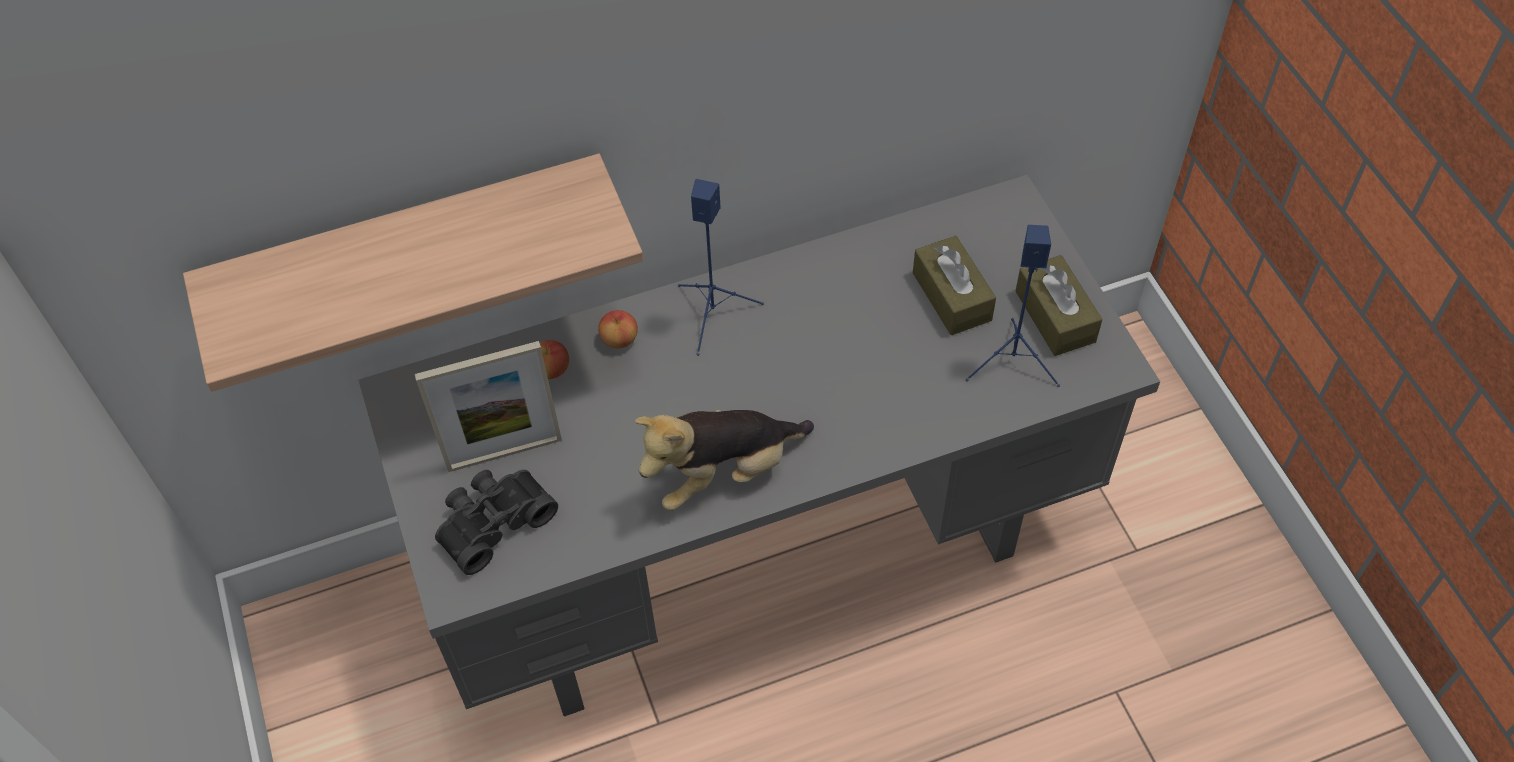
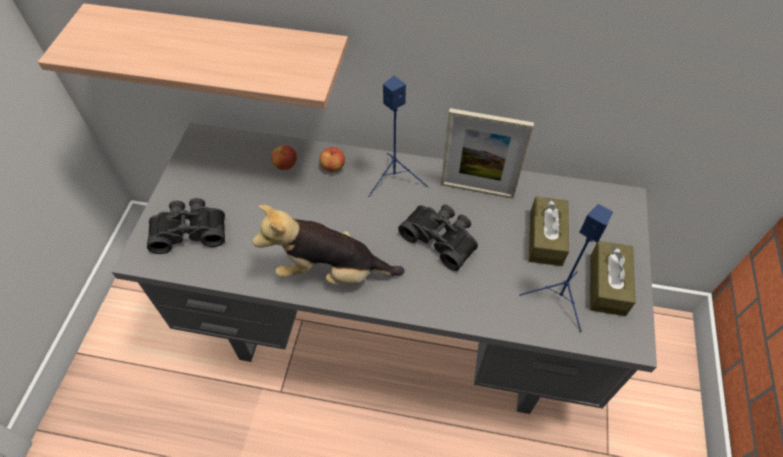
camera: 30 degrees right, 0 degrees up
(504, 453) = (226, 197): picture frame -> picture frame (477, 190)
(828, 361) = (441, 238): none -> black binoculars

